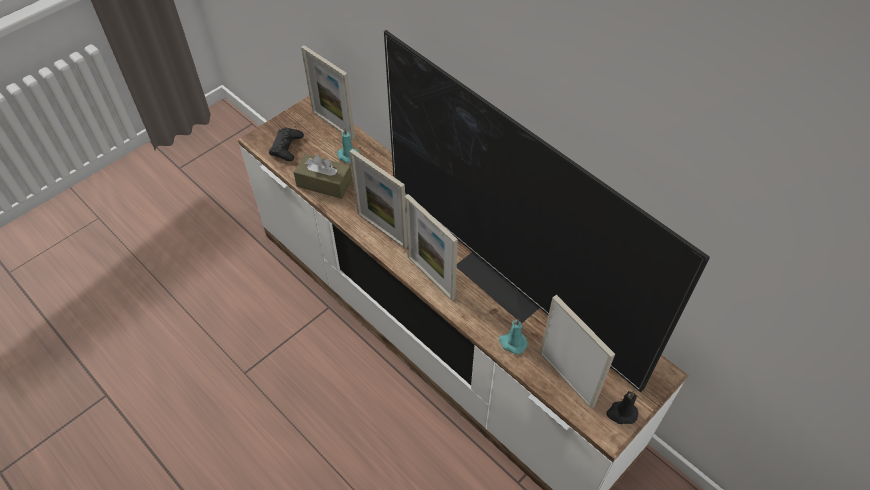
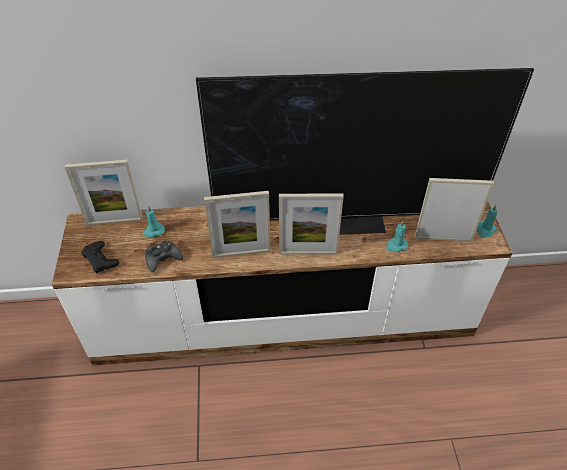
camera: 50 degrees left, 5 degrees down
(324, 183) = (163, 259): brown tissue box -> black game controller
(621, 413) = (485, 230): black candle -> turquoise candle

